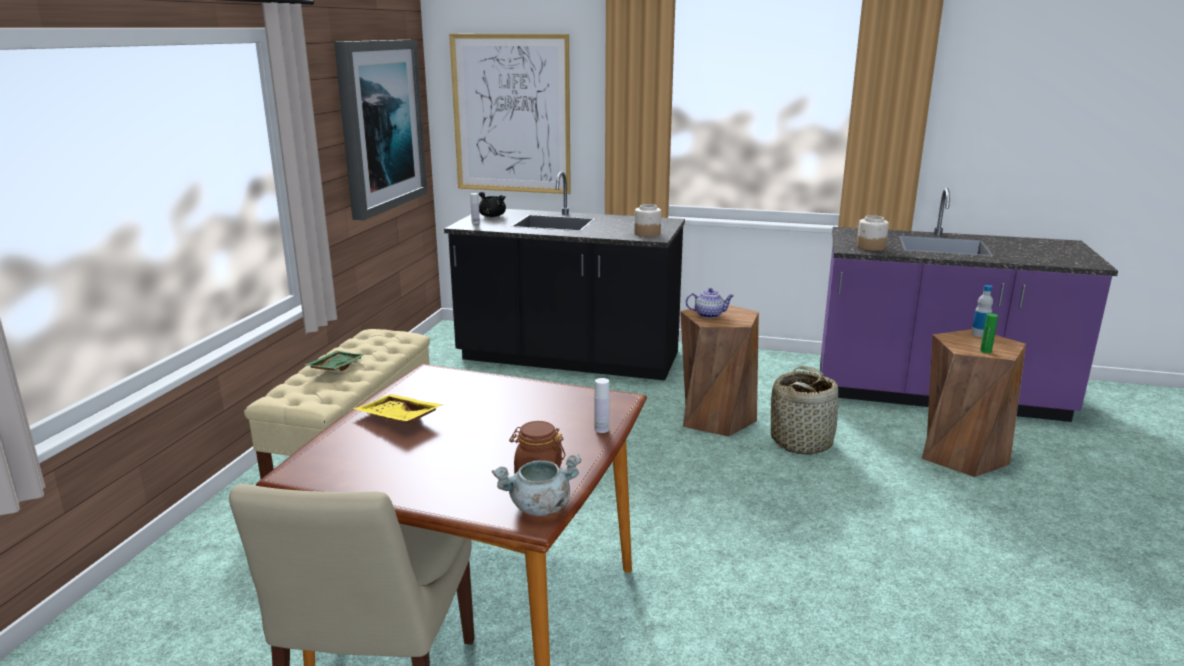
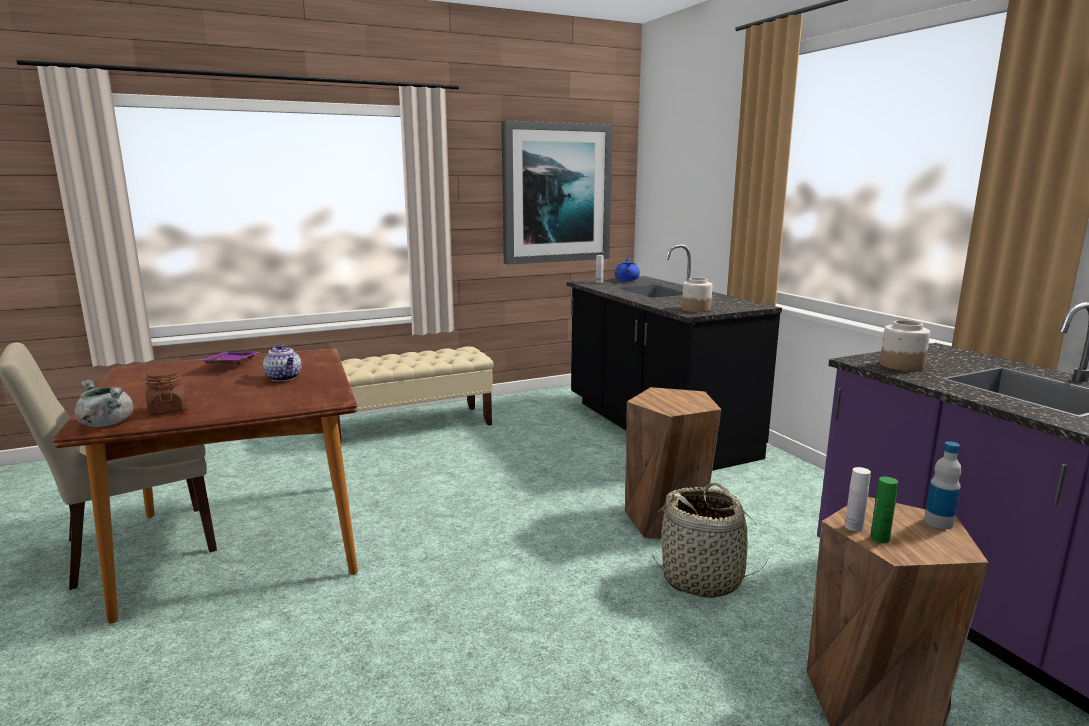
camera: 50 degrees right, 5 degrees down
(335, 367) = (395, 358): green tray -> none
(397, 419) = (230, 365): yellow tray -> purple tray
(491, 216) = (626, 280): black cooking pot -> blue cooking pot
(511, 114) = (682, 192): picture -> none
(601, 429) = (264, 407): white bottle -> white bottle (853, 527)
(709, 315) = (663, 397): teapot -> teapot (284, 378)

